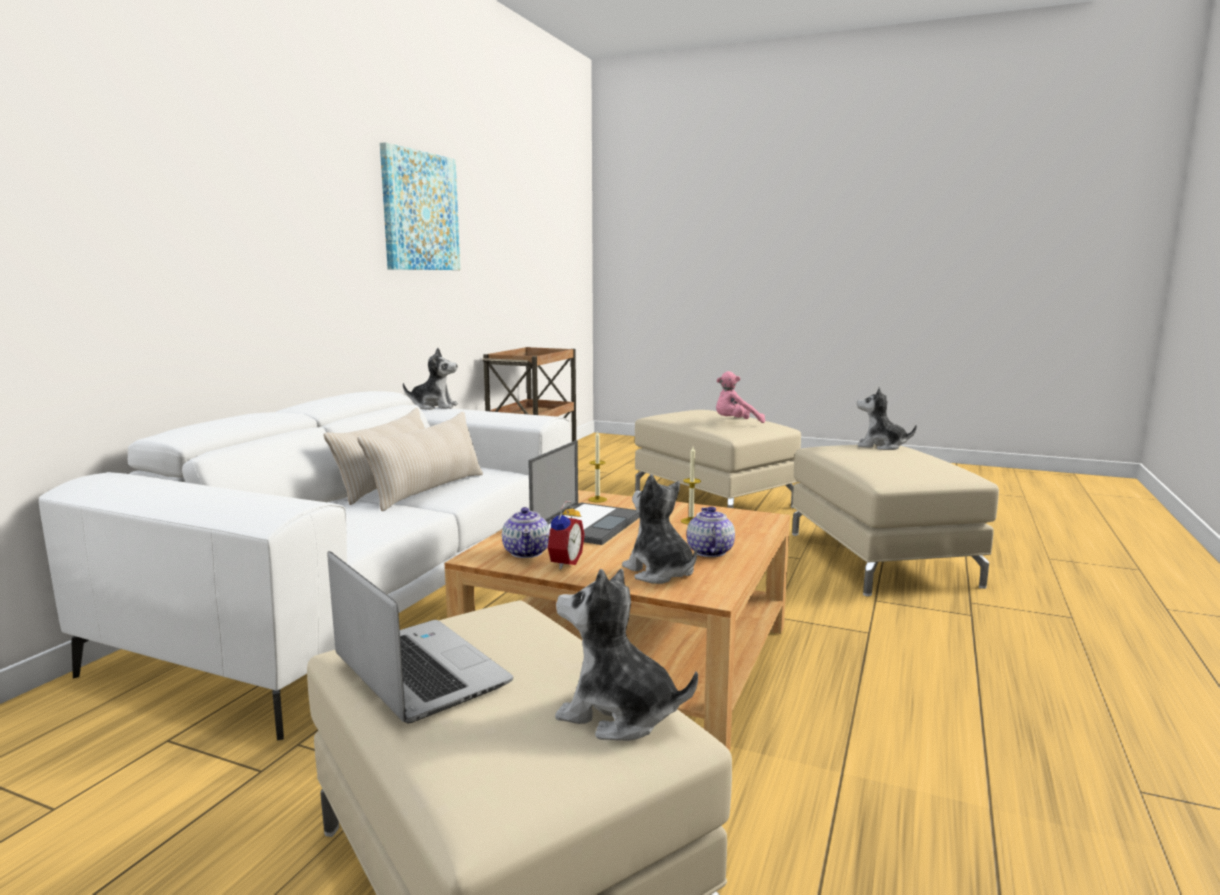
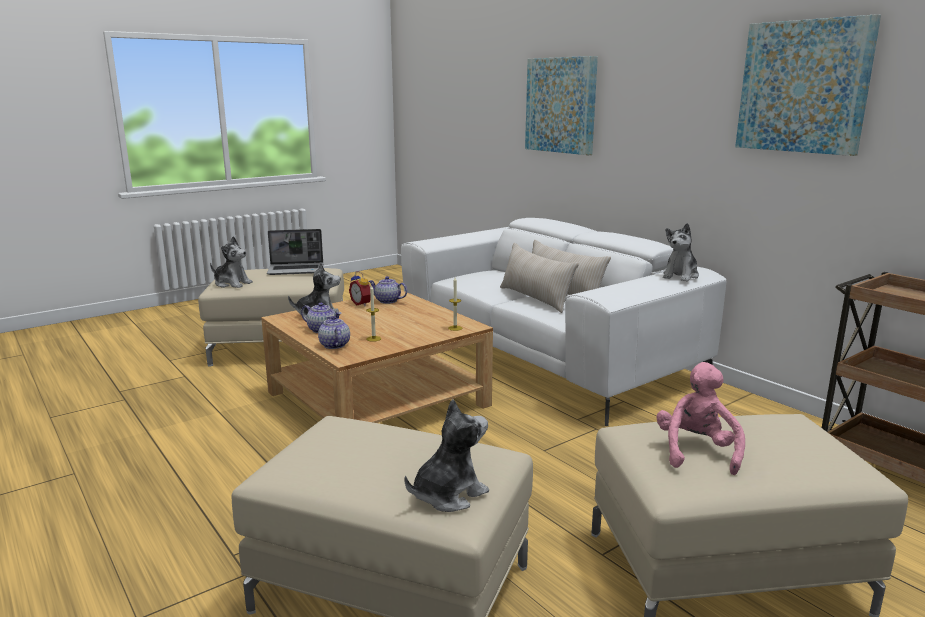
camera: 120 degrees right, 5 degrees up
(131, 211) = (561, 105): none -> picture
(588, 523) = (410, 317): laptop -> none
(618, 714) = (232, 284): plush toy -> plush toy turned 60 degrees clockwise
(743, 531) = (334, 345): none -> teapot

